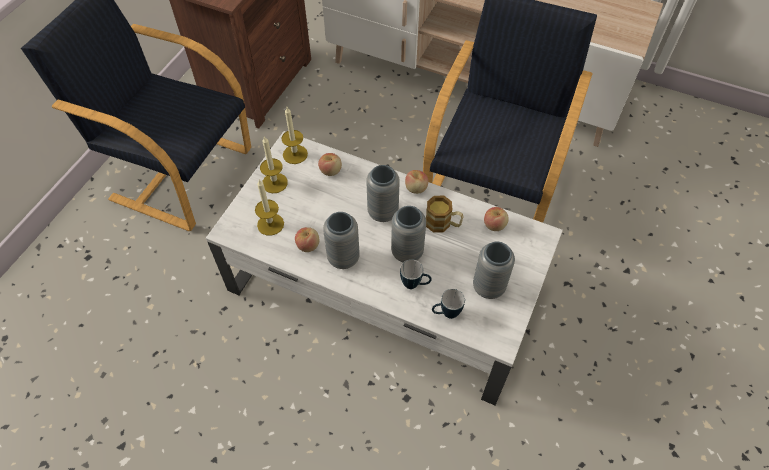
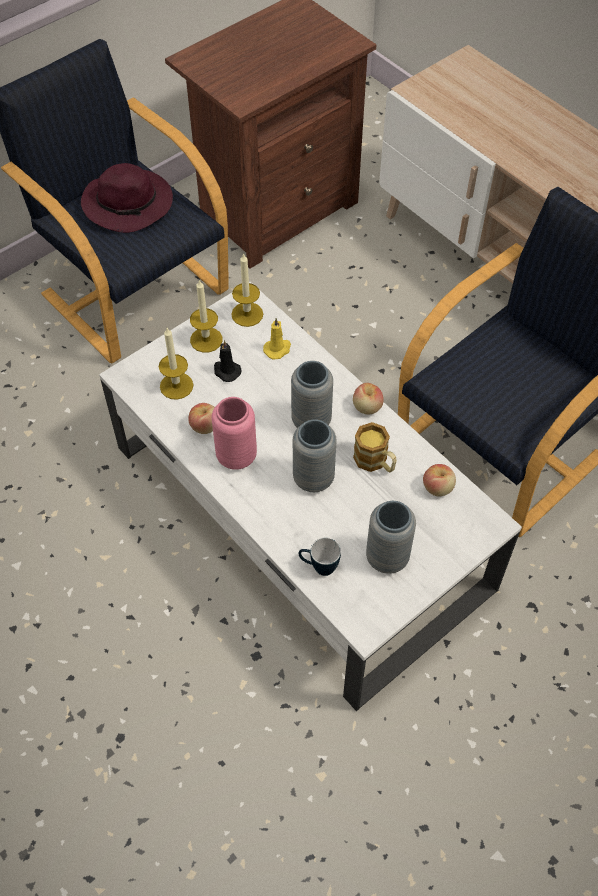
camera: 25 degrees right, 0 degrees up
(163, 105) = (129, 204): none -> purple hat
(302, 200) = (226, 371): none -> black candle
(331, 171) = (278, 349): apple -> yellow candle
(343, 258) = (236, 456): grey vase -> pink vase
(415, 284) = (301, 519): mug -> none

